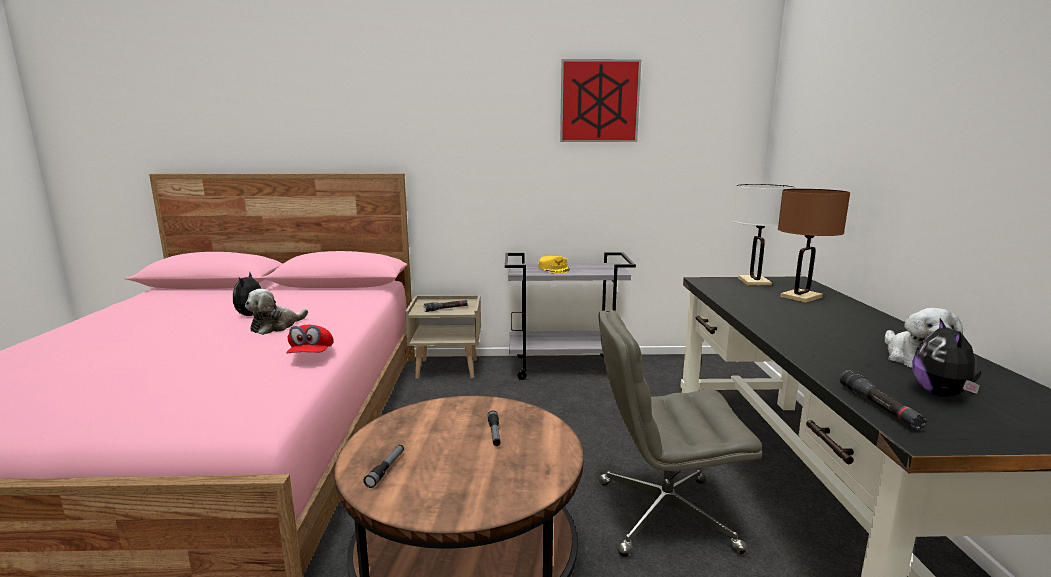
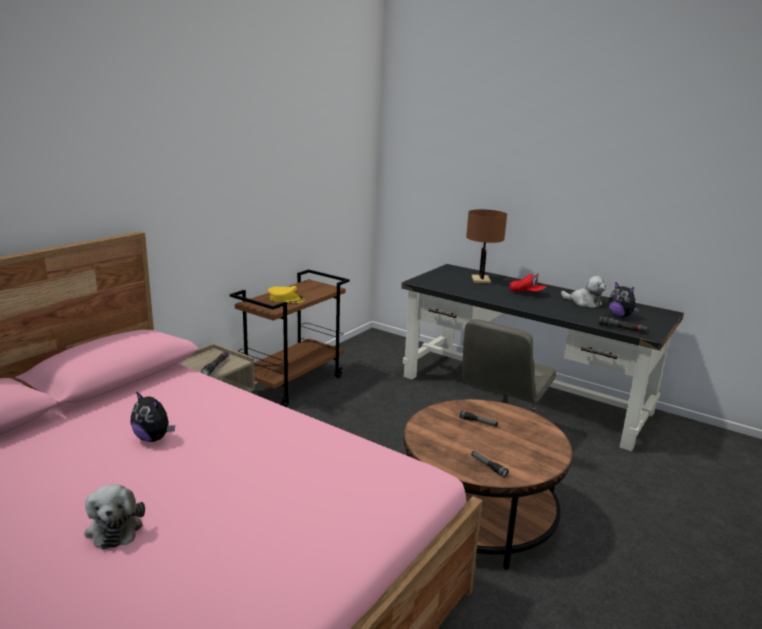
camera: 55 degrees left, 5 degrees up
(276, 326) = (222, 433): plush toy -> plush toy (115, 527)
(311, 355) = (330, 433): red cap -> red cap (526, 293)
(566, 367) = (293, 383): grey cart -> brown cart
(599, 101) = (288, 138): picture -> none
(754, 281) = (439, 275): white table lamp -> none

